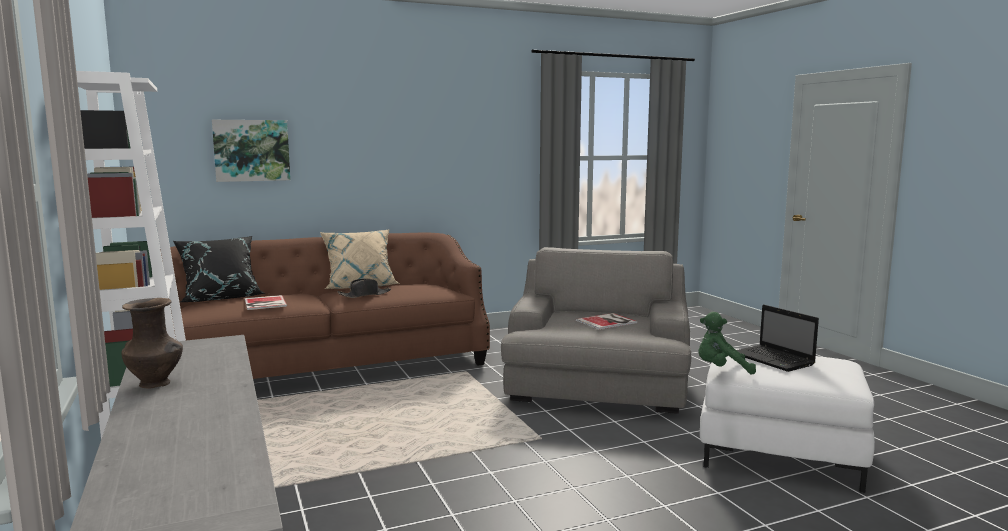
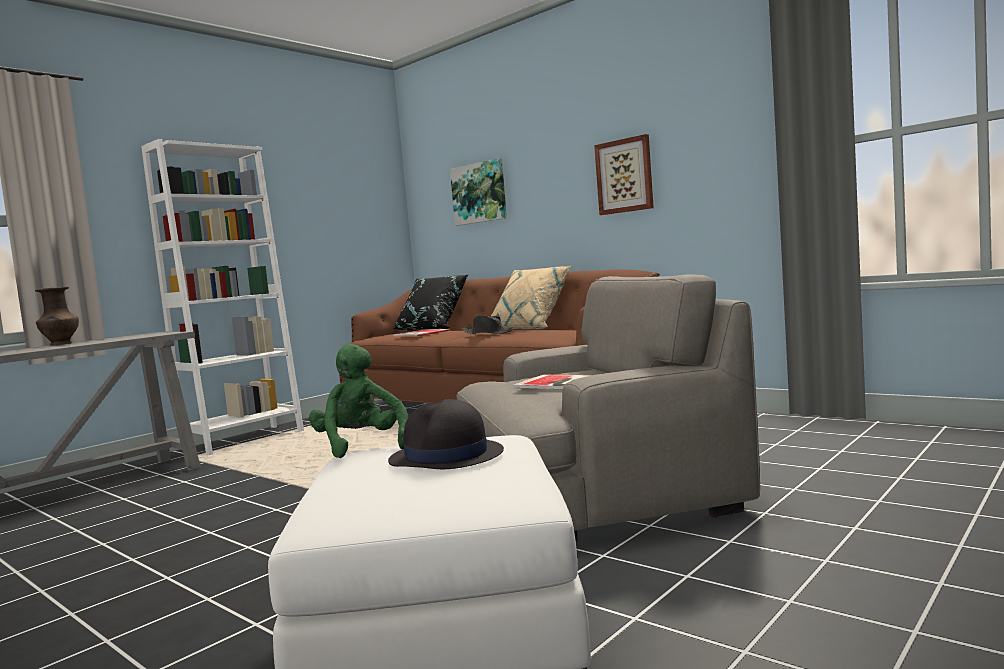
camera: 65 degrees right, 5 degrees down
(421, 157) = (624, 176): none -> picture
(774, 360) = (446, 457): laptop -> black hat

